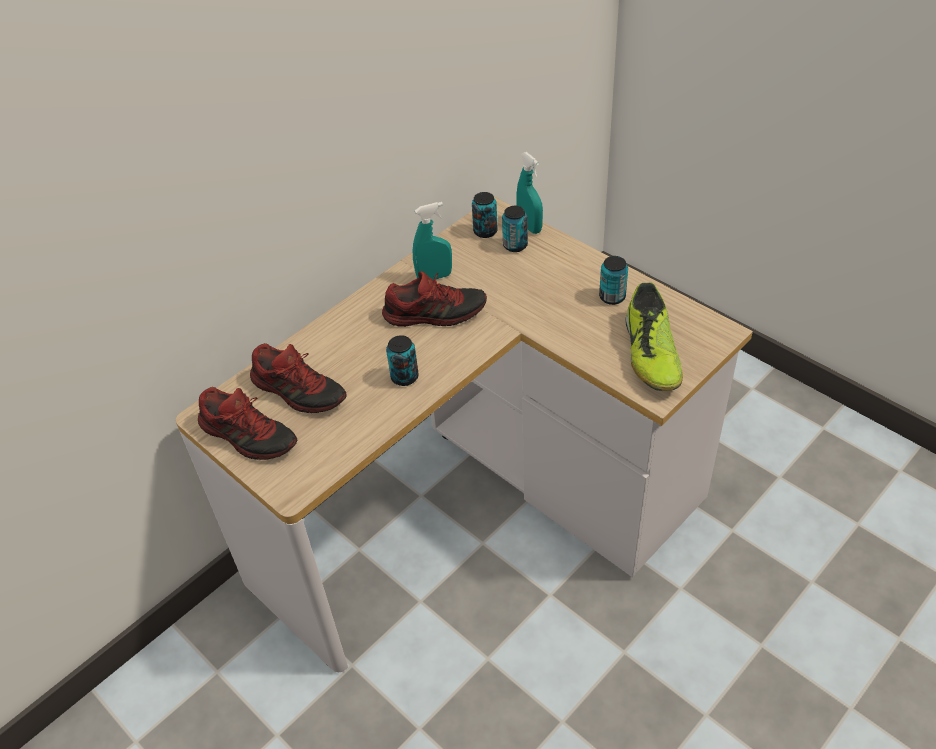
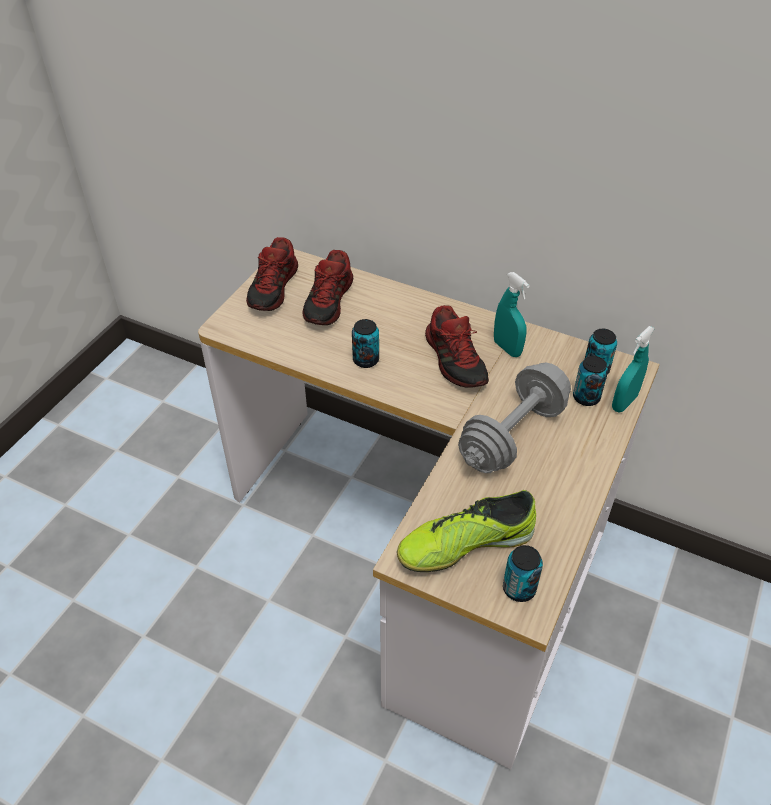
camera: 70 degrees right, 0 degrees up
(542, 299) = (512, 435): none -> grey dumbbell
(612, 297) = (542, 495): can -> can (519, 588)

